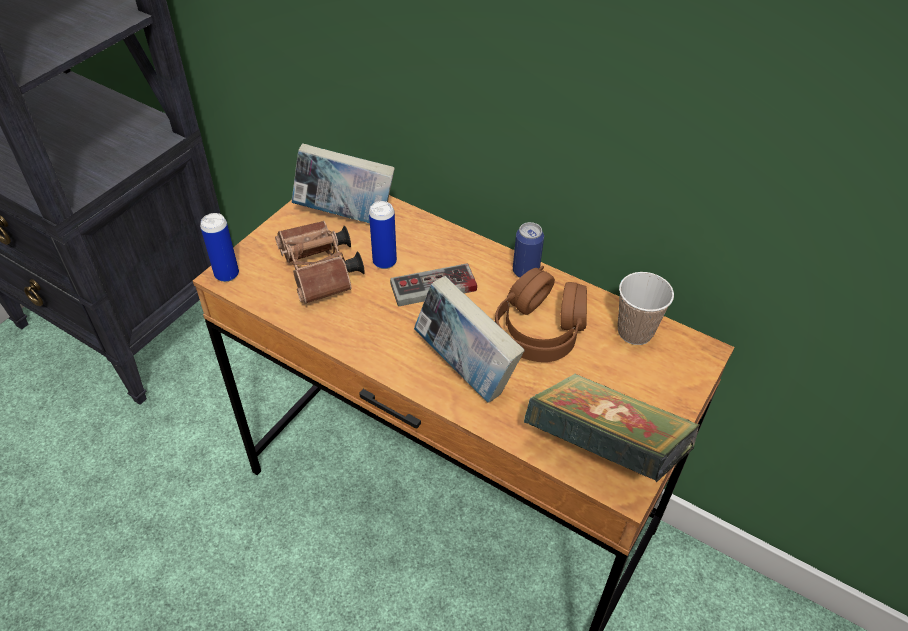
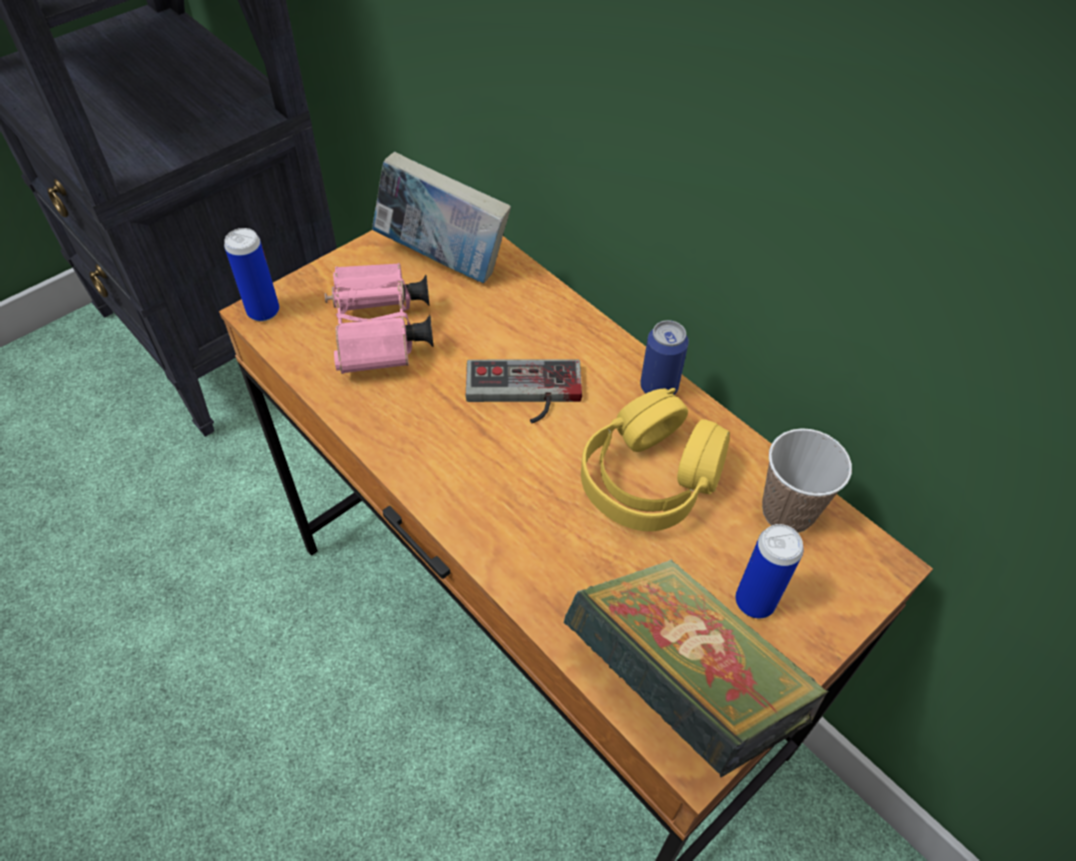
camera: 15 degrees right, 5 degrees up
(321, 274) = (381, 335): brown binoculars -> pink binoculars
(384, 262) = (471, 334): can -> can (755, 601)
(465, 369) = (525, 512): book -> none
(540, 330) = (650, 479): brown headphones -> yellow headphones

